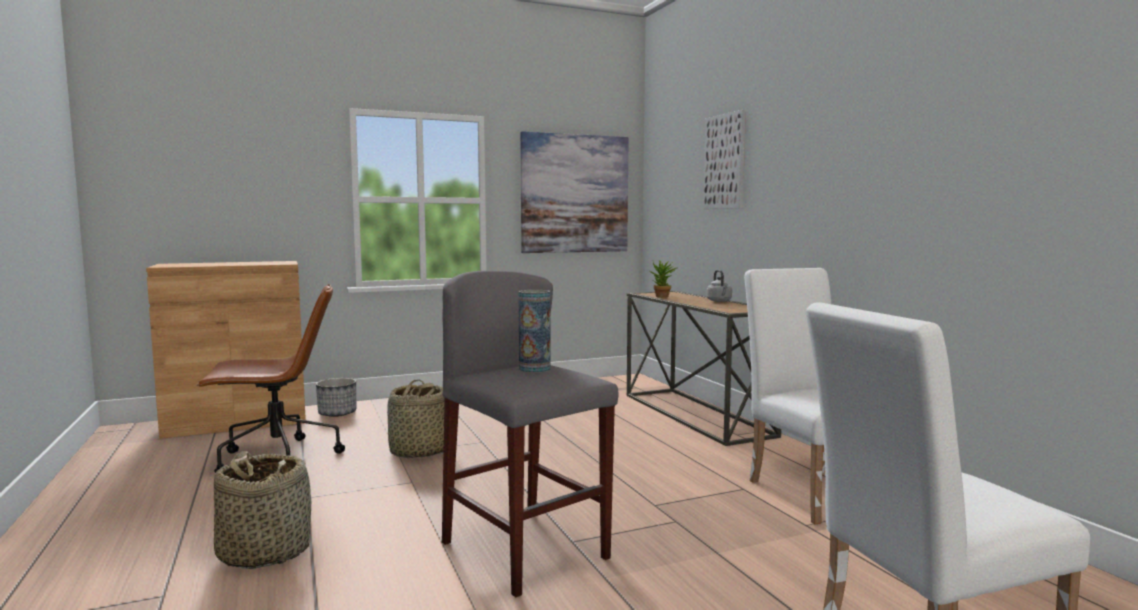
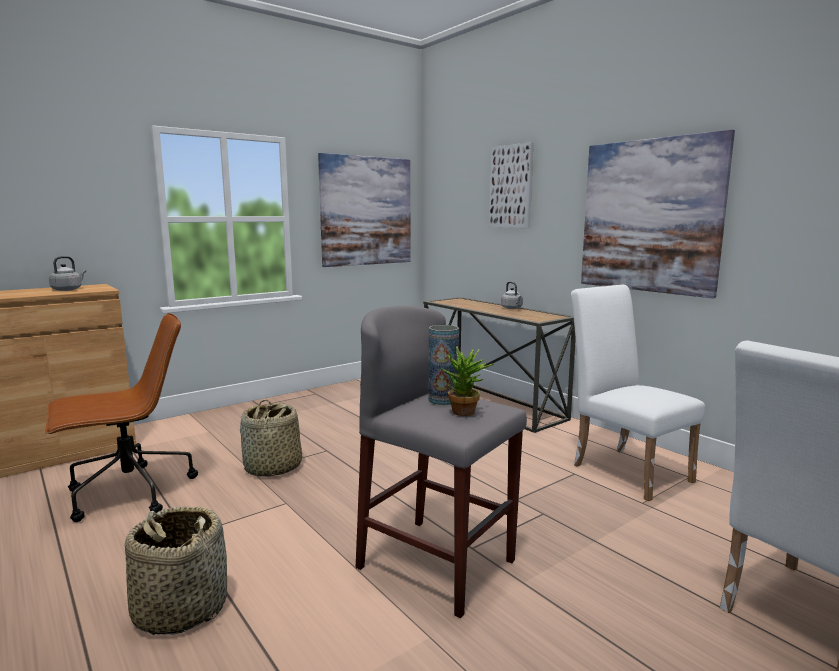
camera: 15 degrees left, 5 degrees up
(256, 263) = (68, 289): none -> grey kettle
(337, 413) = (164, 432): planter -> none
(662, 297) = (460, 305): potted plant -> potted plant (465, 414)
(859, 187) = (649, 216): none -> picture

